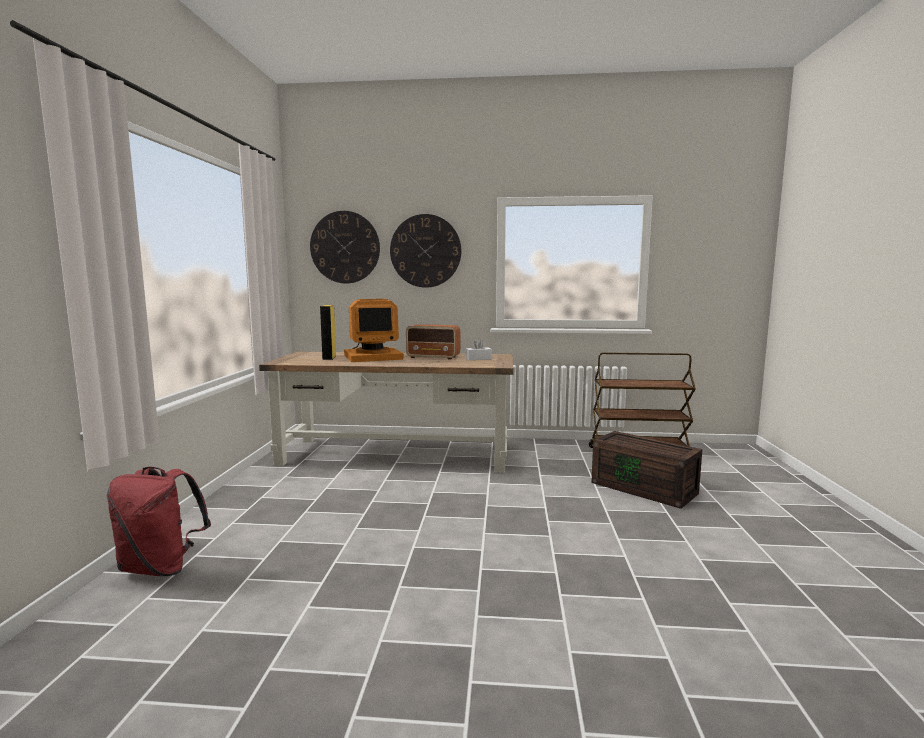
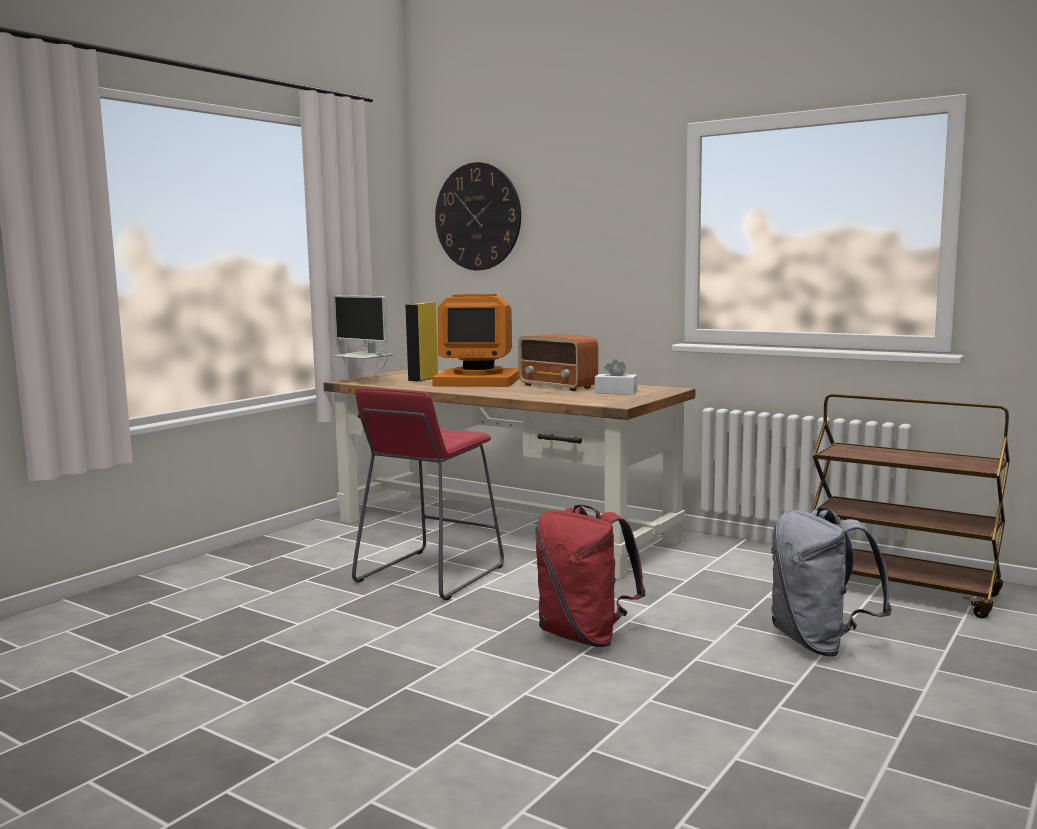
camera: 30 degrees right, 0 degrees up
(161, 567) = (108, 606): red backpack -> red backpack (585, 636)
(292, 362) = (366, 381): none -> monitor
(389, 490) = (430, 574): none -> red stool
(425, 251) = (582, 218): wall clock -> none
(645, 488) = (819, 643): brown storage box -> grey backpack

